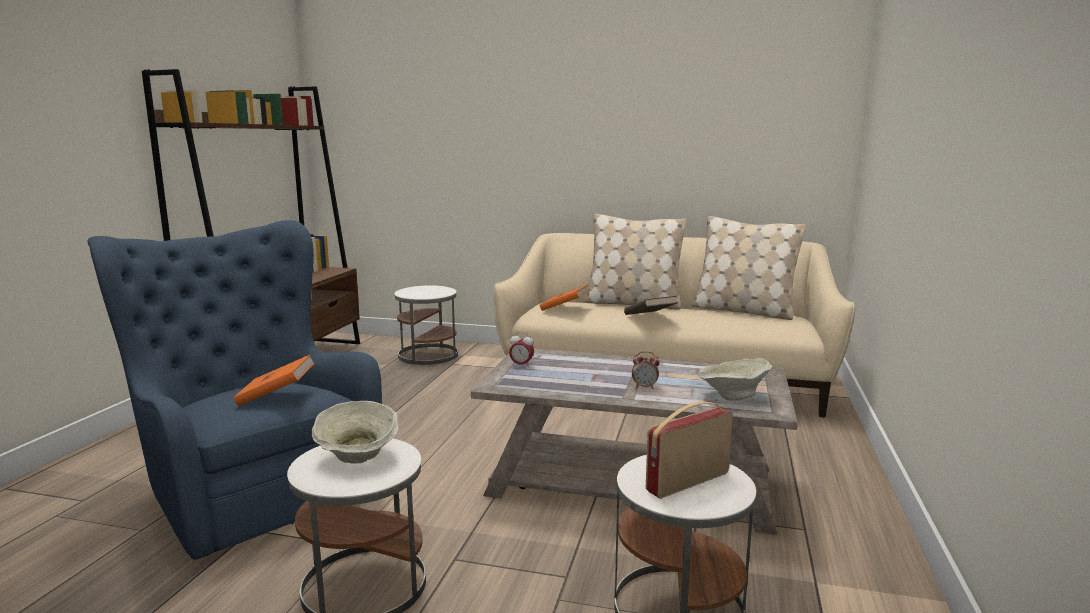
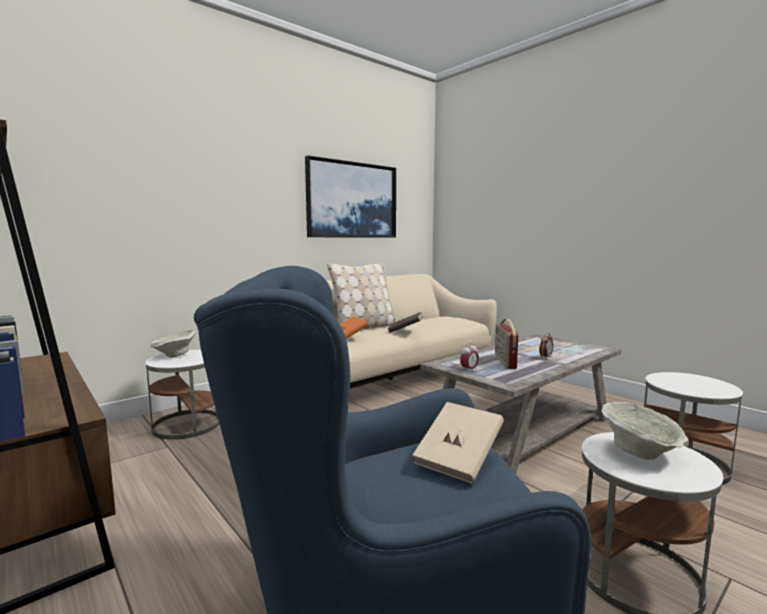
camera: 55 degrees left, 5 degrees down
(276, 397) = (458, 459): orange book -> beige book
(680, 126) = (352, 200): none -> picture
(687, 481) = (695, 383): radio -> radio (504, 362)
(733, 397) = (577, 349): beige bowl -> beige bowl (174, 355)
(743, 311) = (422, 318): beige pillow -> none

